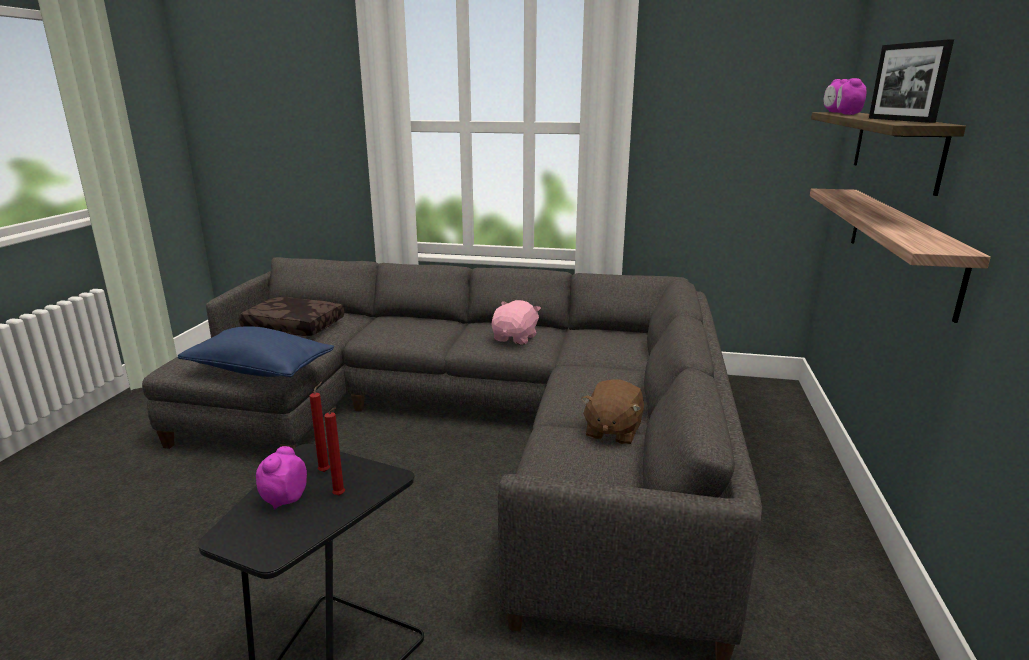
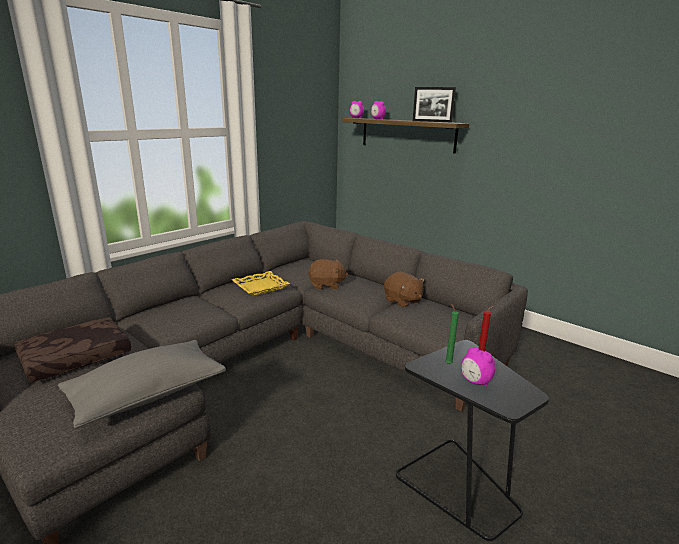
camera: 60 degrees left, 0 degrees up
(260, 370) = (147, 394): blue pillow -> grey pillow
(326, 471) = (447, 363): red candle -> green candle
(515, 338) = (260, 287): pink plush toy -> yellow tray
(583, 369) = (326, 285): none -> brown plush toy
(900, 245) = (429, 177): shelf -> none

